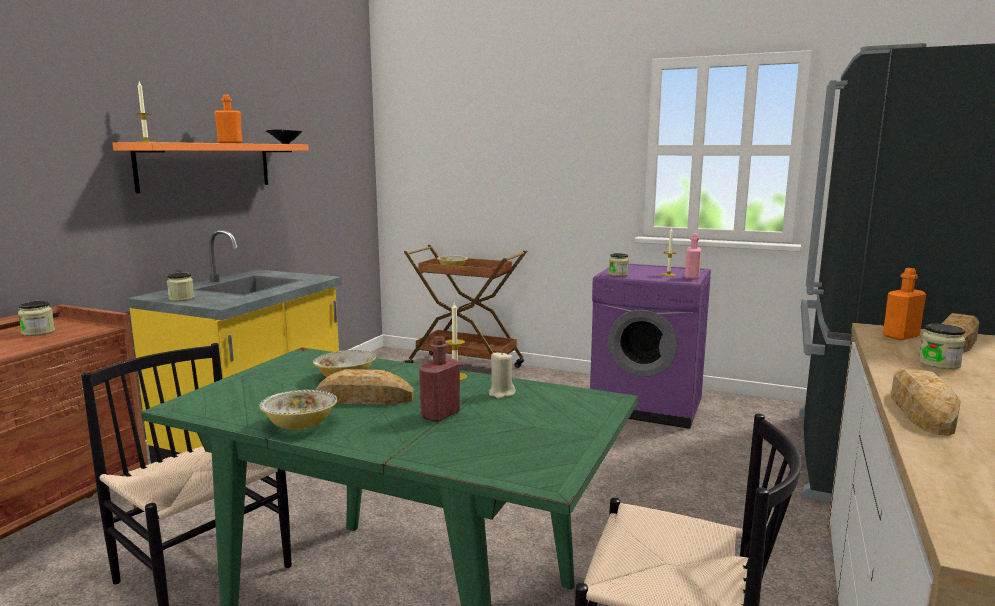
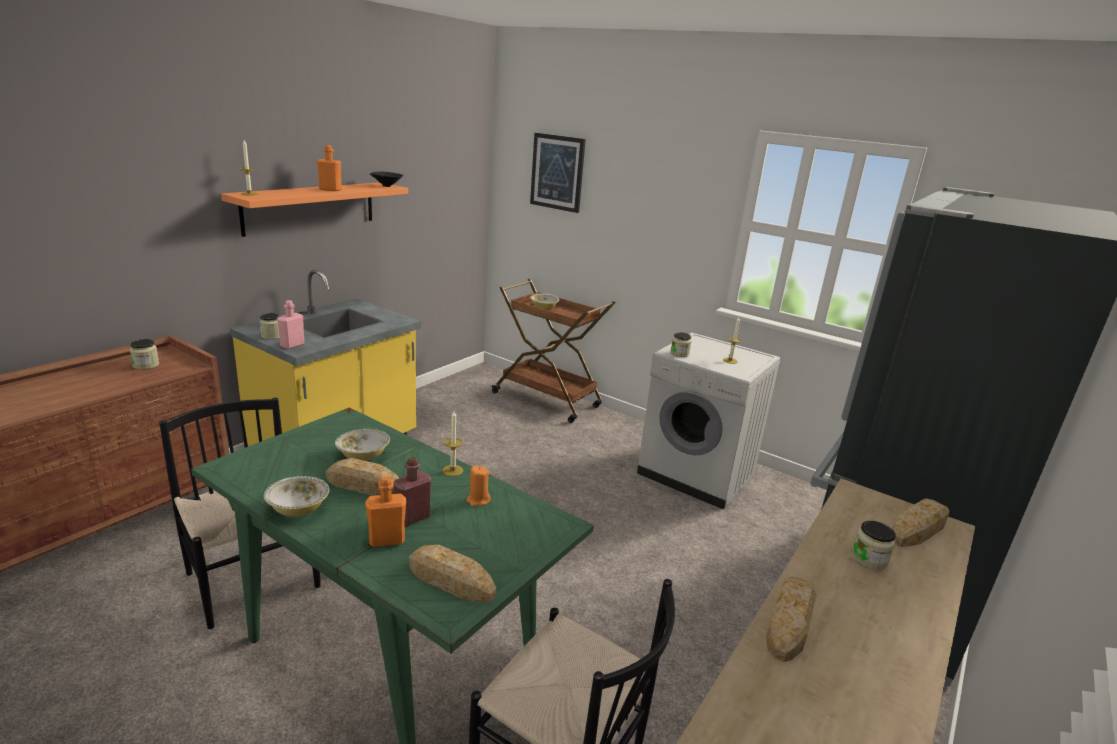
camera: 10 degrees right, 10 degrees up
(449, 132) = (557, 172): none -> picture
(501, 393) = (478, 500): beige candle -> orange candle
(524, 454) = (450, 580): none -> bread
(646, 406) = (695, 476): purple washing machine -> white washing machine
(692, 277) = (750, 369): pink bottle -> pink bottle (292, 345)
(900, 336) = (869, 509): orange bottle -> orange bottle (387, 540)

